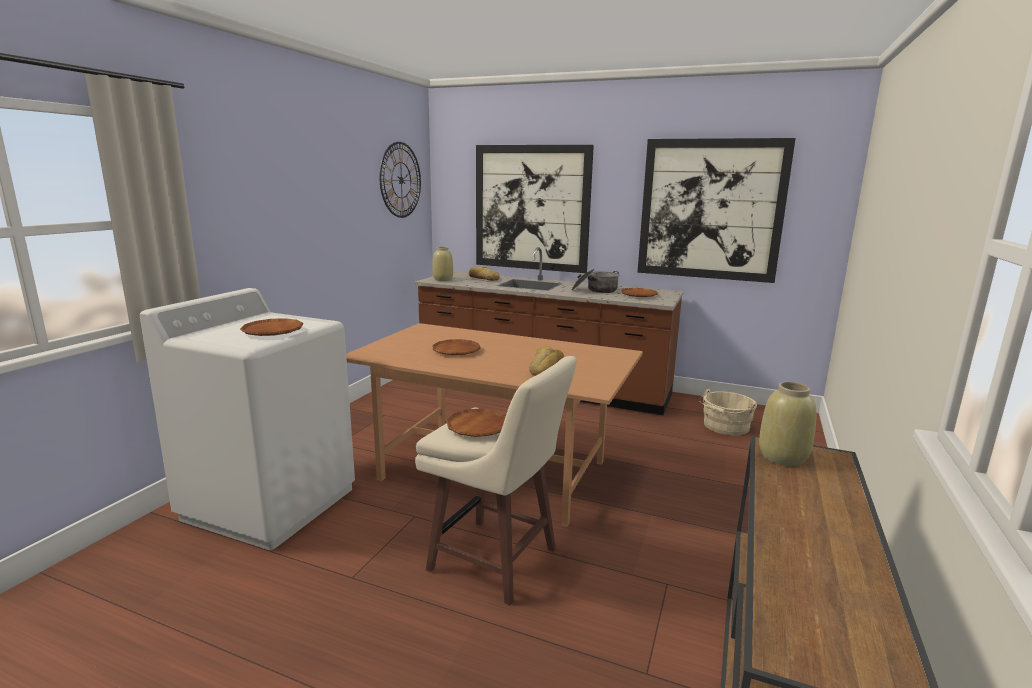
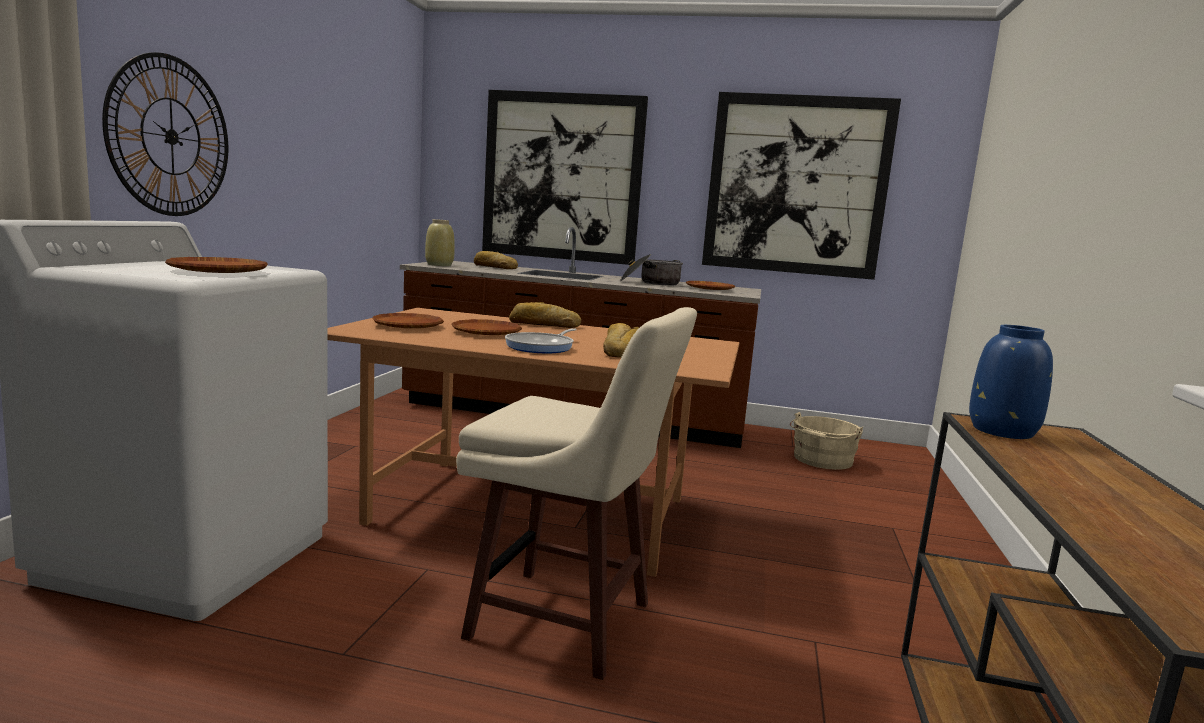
camera: 10 degrees left, 5 degrees down
(401, 180) = (384, 125): wall clock -> wall clock (171, 136)
(478, 427) = (549, 413): brown plate -> brown plate (408, 326)
(489, 366) = (542, 347): none -> frying pan
(501, 338) = (544, 324): none -> bread
(783, 457) = (1003, 431): beige vase -> blue vase

